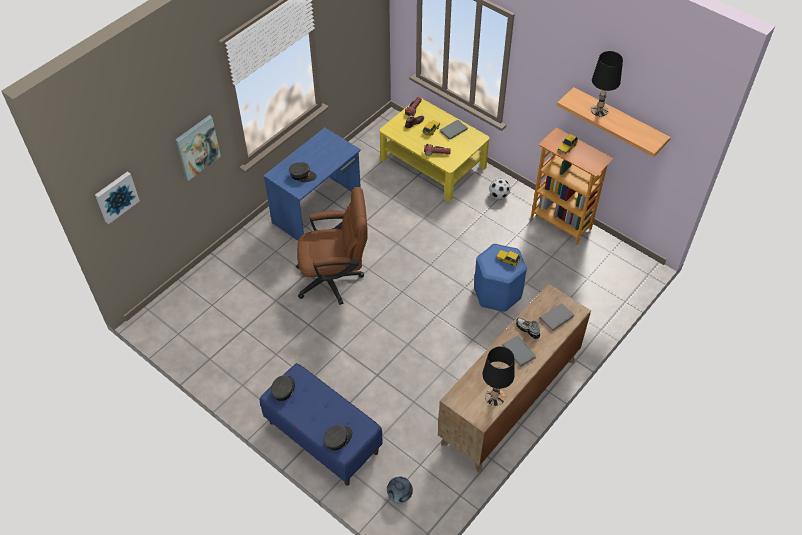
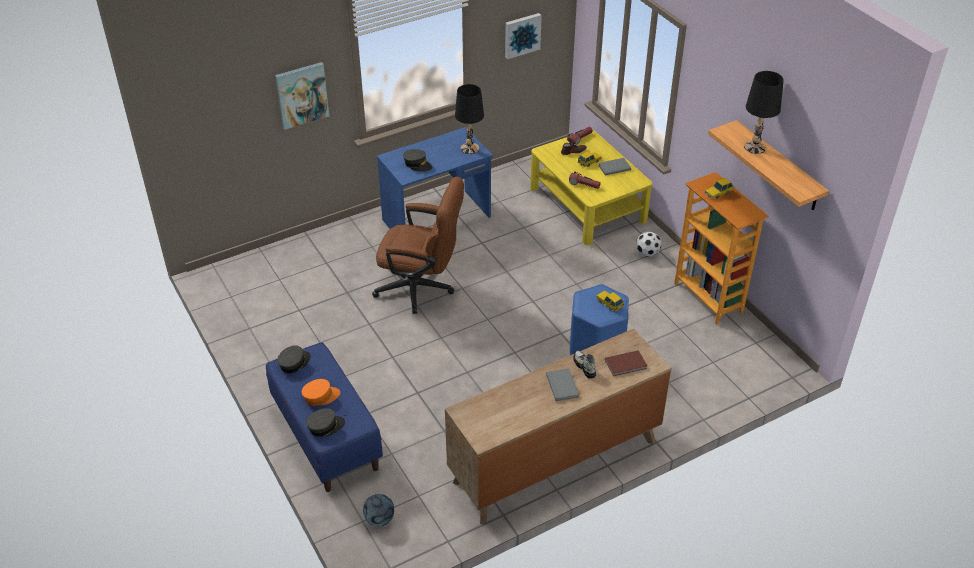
camera: 20 degrees right, 10 degrees down
(116, 196) = (193, 115): picture -> picture (521, 35)
(321, 413) = (321, 396): none -> orange cap
(494, 397) = (509, 422): black table lamp -> black table lamp (469, 148)
(557, 318) = (626, 365): grey book -> brown book

